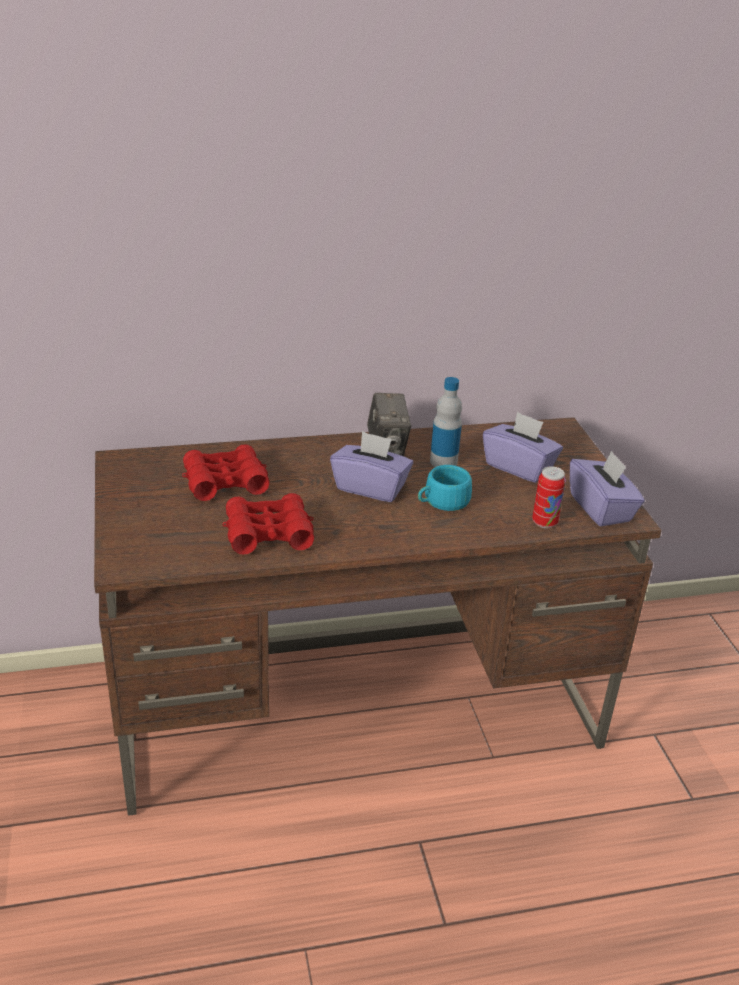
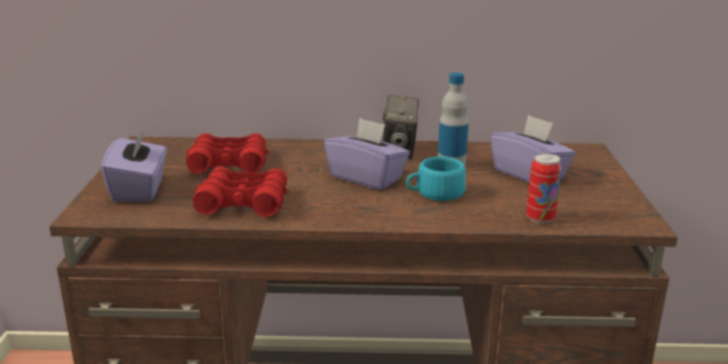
camera: 15 degrees right, 10 degrees down
(601, 508) = (610, 213): purple tissue box -> purple tissue box (140, 189)

